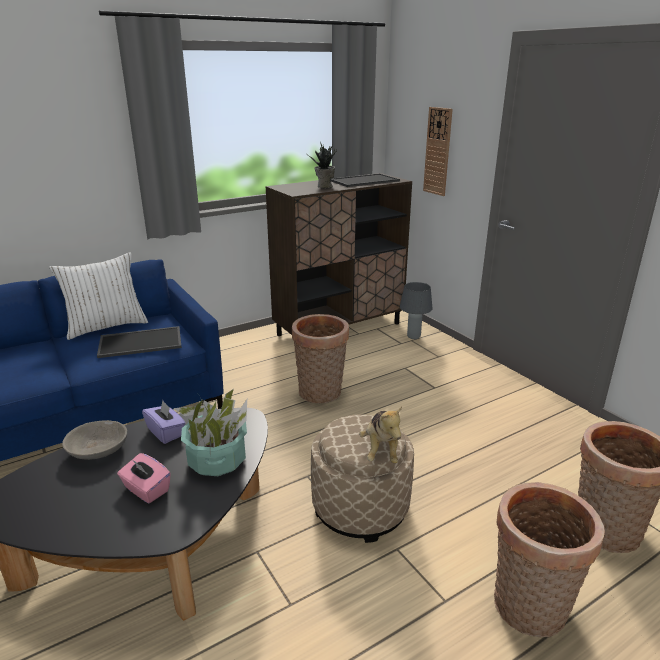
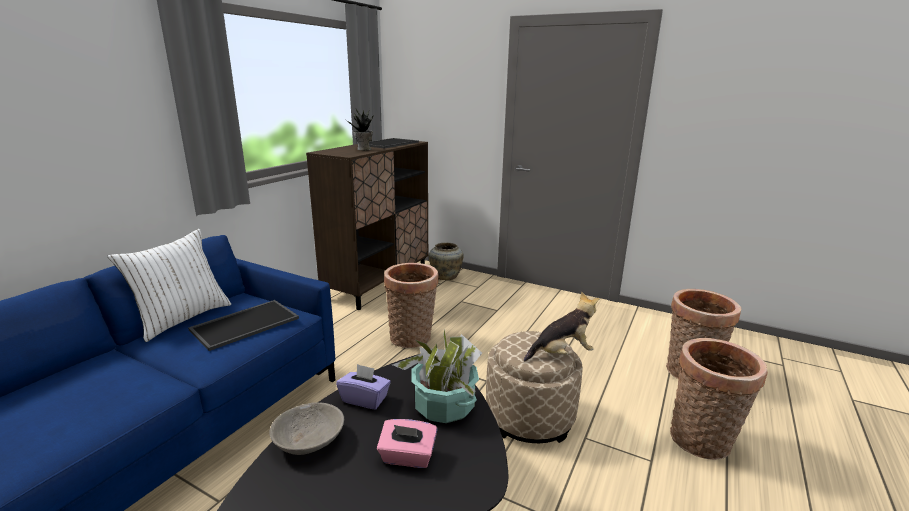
camera: 30 degrees left, 5 degrees down
(381, 450) = (562, 354): plush toy -> plush toy turned 75 degrees counterclockwise
(414, 337) = (446, 276): grey table lamp -> beige vase
(438, 151) = (444, 116): wall clock -> none

